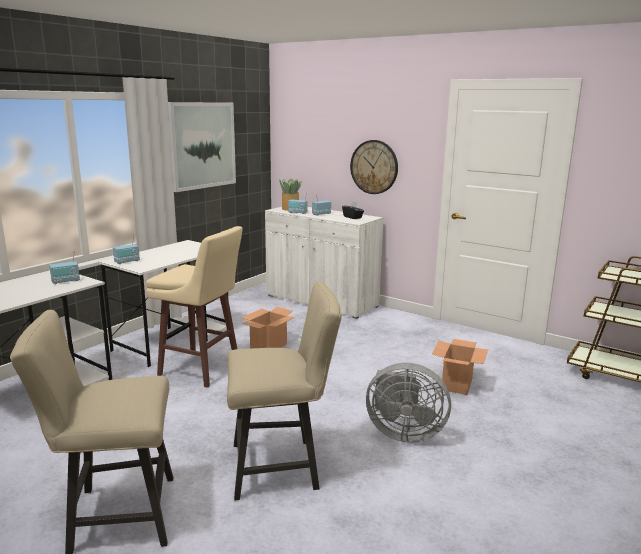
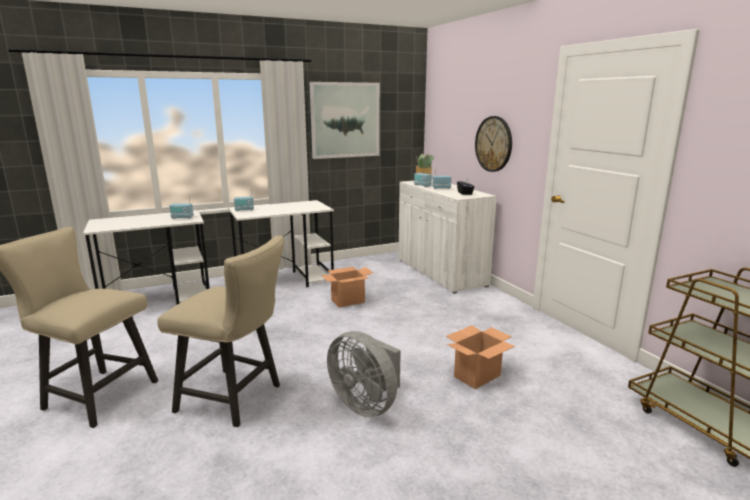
camera: 30 degrees right, 0 degrees up
(201, 370) = (276, 308): beige stool -> none

